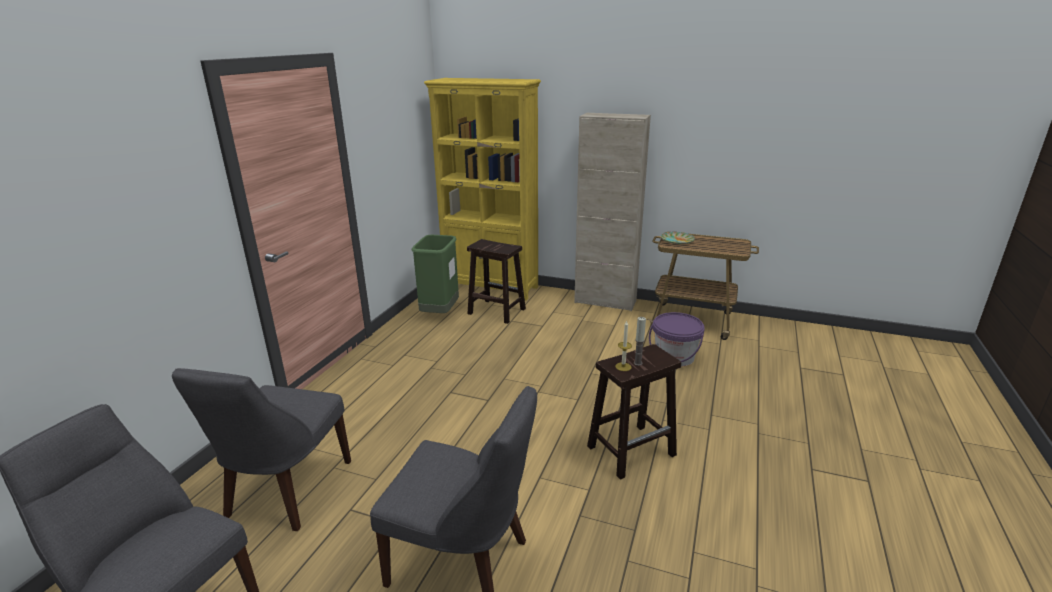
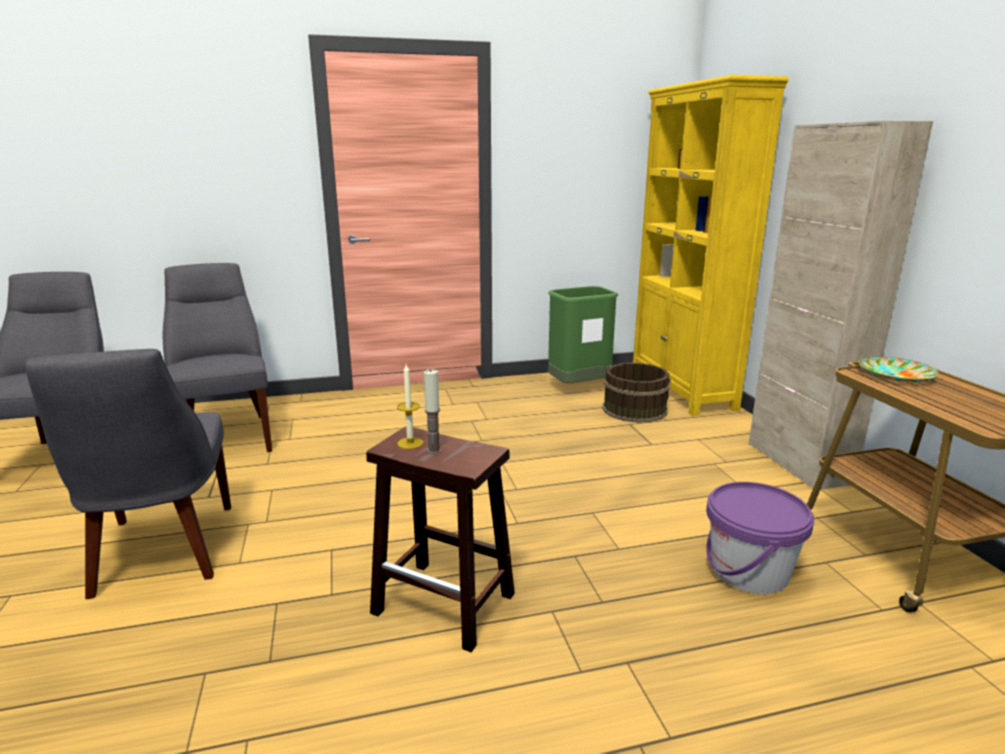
camera: 55 degrees right, 5 degrees down
(286, 492) = (227, 436): grey chair -> grey chair turned 90 degrees clockwise
(495, 311) = (634, 409): brown stool -> brown bucket

